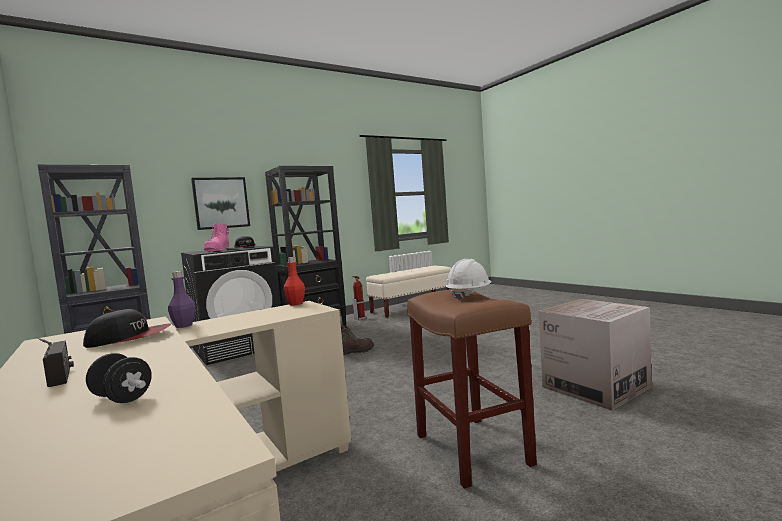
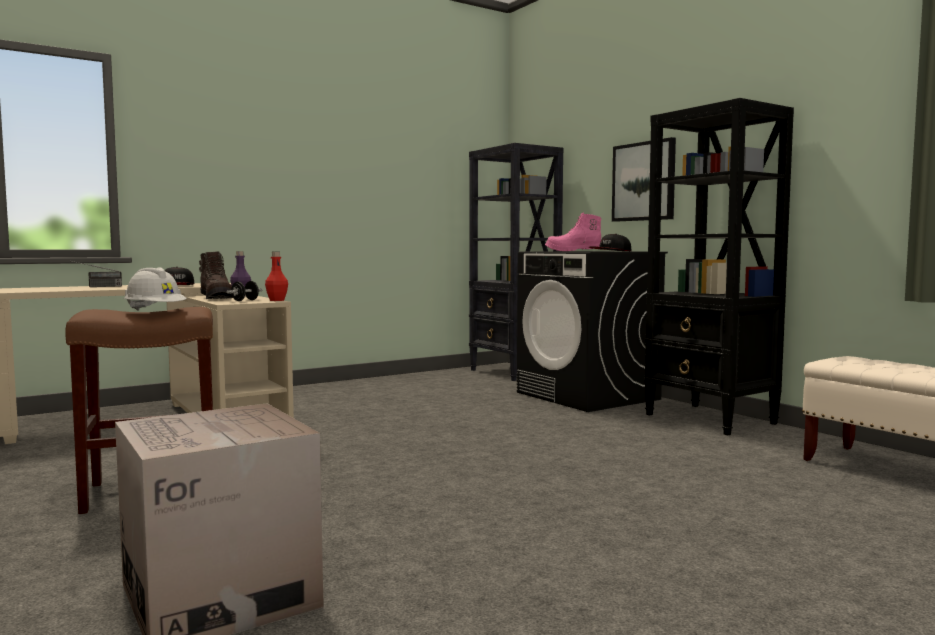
camera: 90 degrees right, 0 degrees up
(122, 398) = (41, 289): black dumbbell -> black dumbbell (245, 300)
(354, 352) = (542, 444): brown boot -> brown boot (216, 298)
(360, 318) = (789, 442): fire extinguisher -> none

